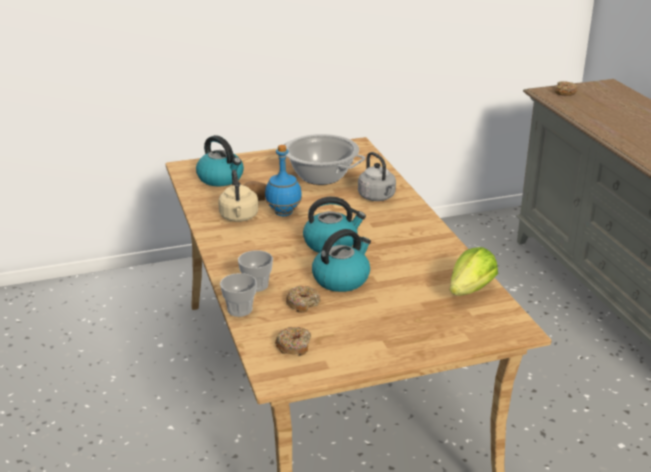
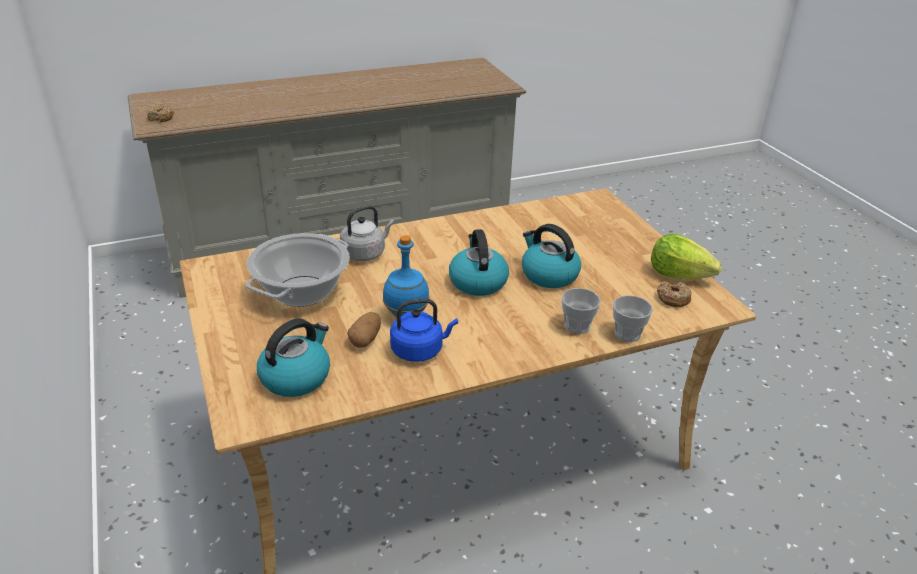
camera: 95 degrees left, 5 degrees up
(239, 217) = (419, 350): beige kettle -> blue kettle
(303, 303) = (601, 296): donut -> none
(471, 290) = (548, 212): lettuce -> lettuce (678, 275)

